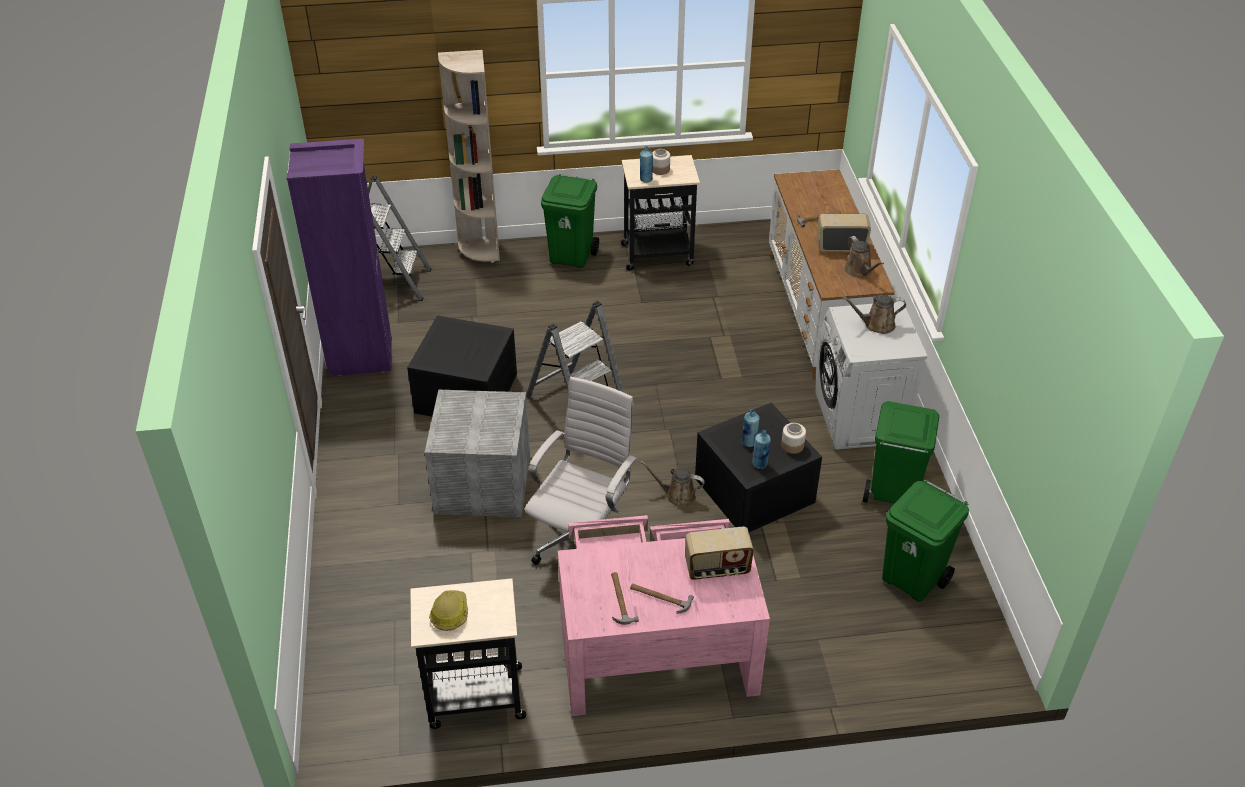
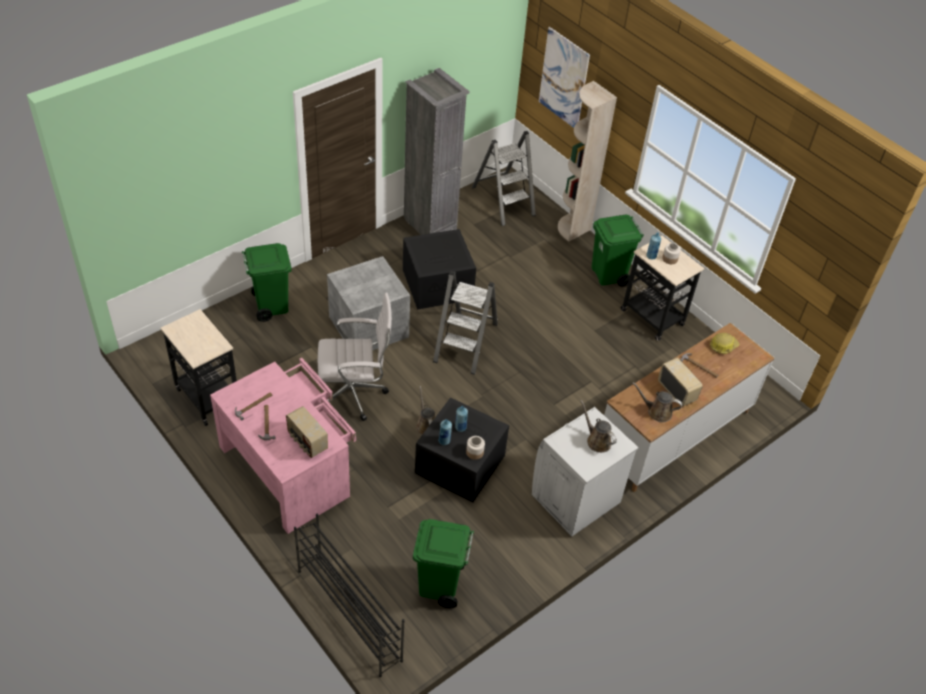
camera: 55 degrees right, 5 degrees up
(361, 357) = (430, 224): purple cabinet -> grey cabinet
(384, 82) = (563, 78): none -> picture
(450, 614) = (191, 333): hard hat -> hard hat (723, 346)
(859, 271) = (657, 412): brown watering can -> brown watering can turned 75 degrees clockwise
(892, 494) = (514, 545): green trash can -> green trash can (271, 306)
(911, 680) = (349, 614): none -> black shoe rack

